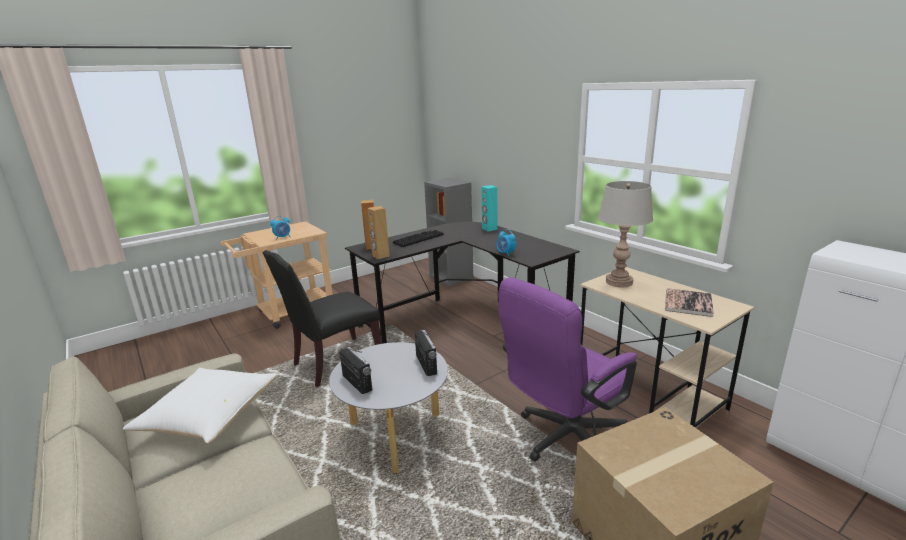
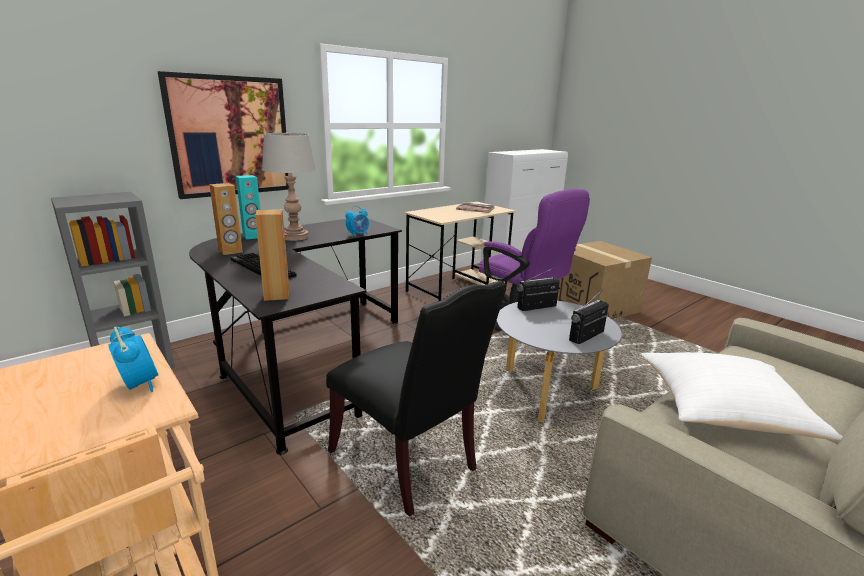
camera: 95 degrees left, 0 degrees up
(380, 256) = (332, 287): brown speaker -> brown speaker (230, 251)
(517, 158) = (230, 136): none -> picture
(618, 282) = (439, 215): grey table lamp -> grey table lamp (295, 237)

